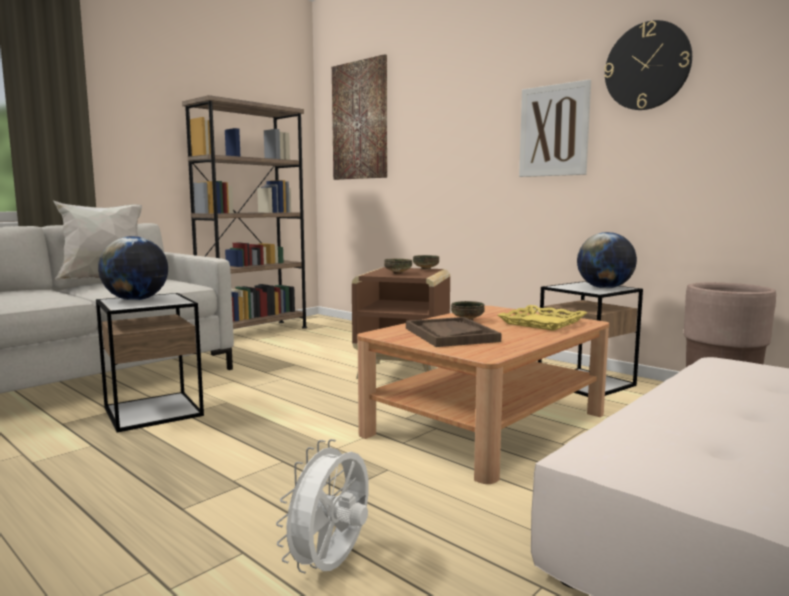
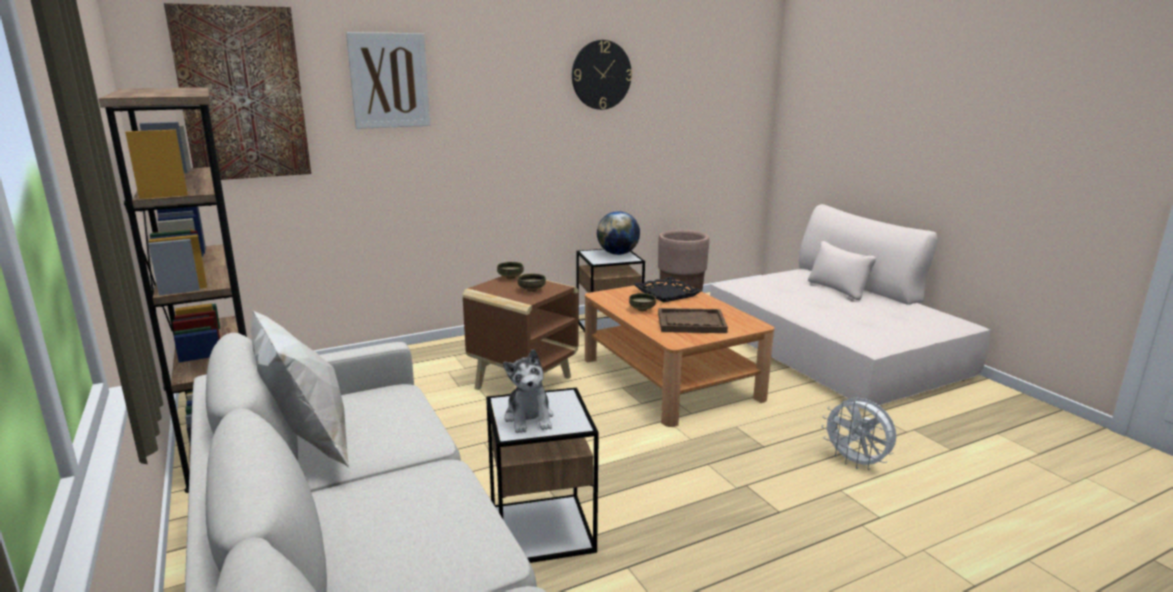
camera: 70 degrees left, 10 degrees up
(136, 300) = (529, 418): globe -> plush toy
(542, 323) = (667, 293): yellow tray -> black tray
(554, 131) = (529, 122): picture -> picture (389, 80)

